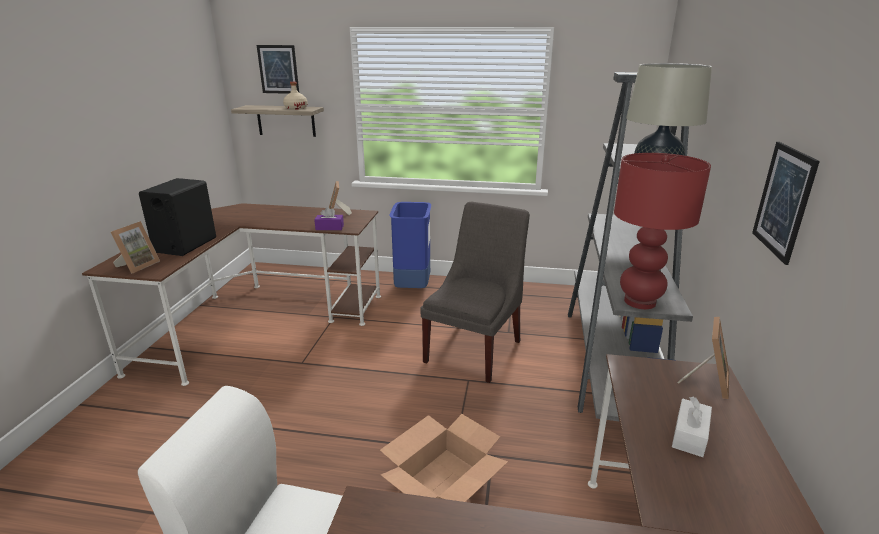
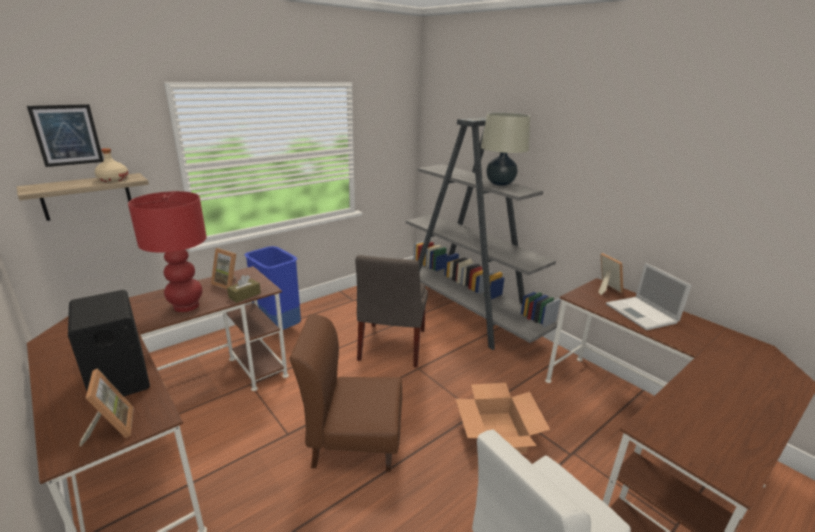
camera: 50 degrees left, 0 degrees up
(328, 397) = (354, 441): none -> brown chair
(329, 227) = (244, 295): purple tissue box -> brown tissue box
(475, 349) = (391, 346): grey chair -> grey chair turned 150 degrees counterclockwise
(640, 302) = (529, 262): red table lamp -> red table lamp (187, 306)
(689, 435) = (642, 314): white tissue box -> laptop
(783, 201) = (623, 185): picture -> none

